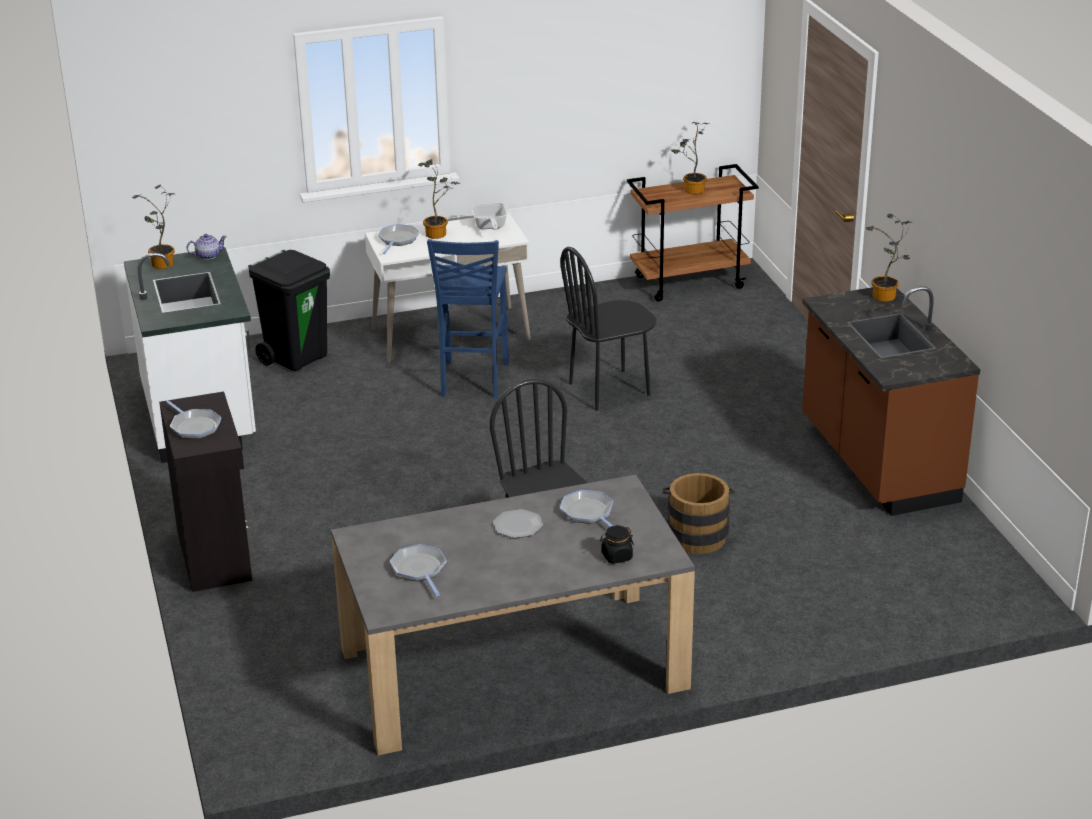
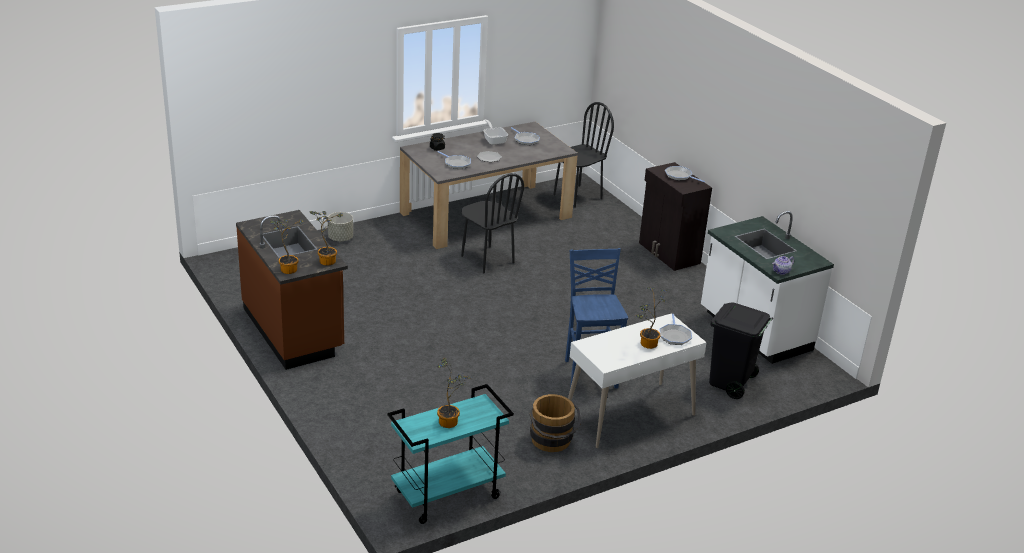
camera: 165 degrees right, 0 degrees up
(162, 266) = (803, 261): potted plant -> potted plant (327, 260)
(489, 227) = (610, 354): frying pan -> frying pan (494, 140)
(609, 389) = (487, 373): black chair -> black chair (577, 196)
(690, 282) = (447, 495): brown cart -> turquoise cart
(697, 534) = (407, 279): brown bucket -> brown bucket (552, 442)
(811, 629) = (341, 238): none -> grey planter

